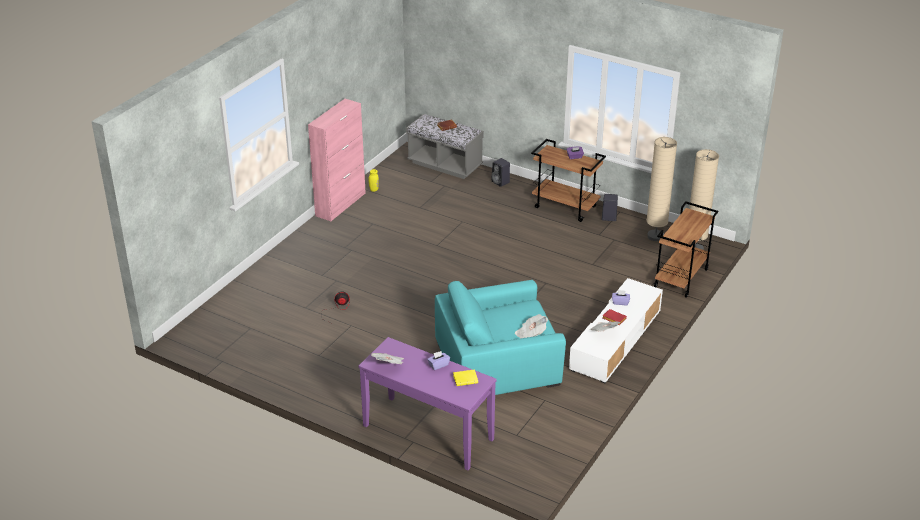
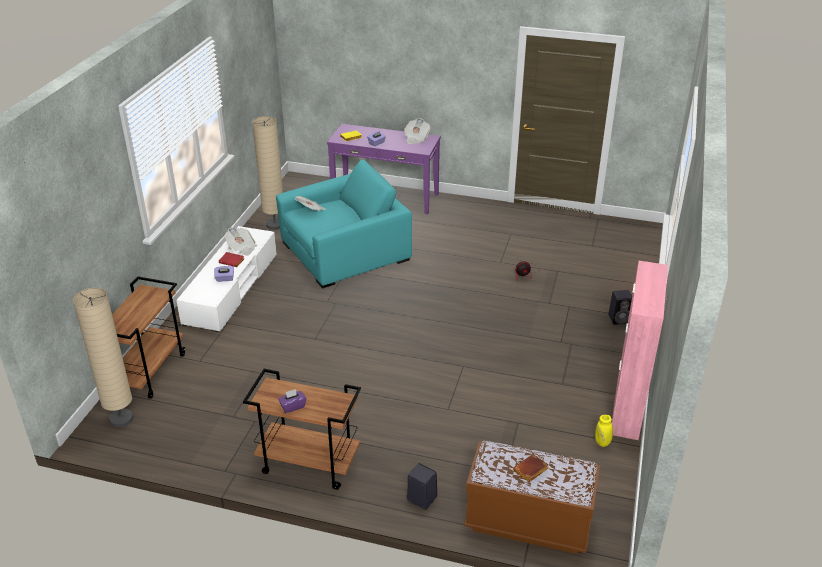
camera: 165 degrees right, 0 degrees up
(445, 164) = (528, 522): grey bench -> brown bench
(608, 217) = (242, 456): black speaker -> black speaker (619, 319)
(655, 236) = (174, 432): beige floor lamp -> beige floor lamp (275, 225)

